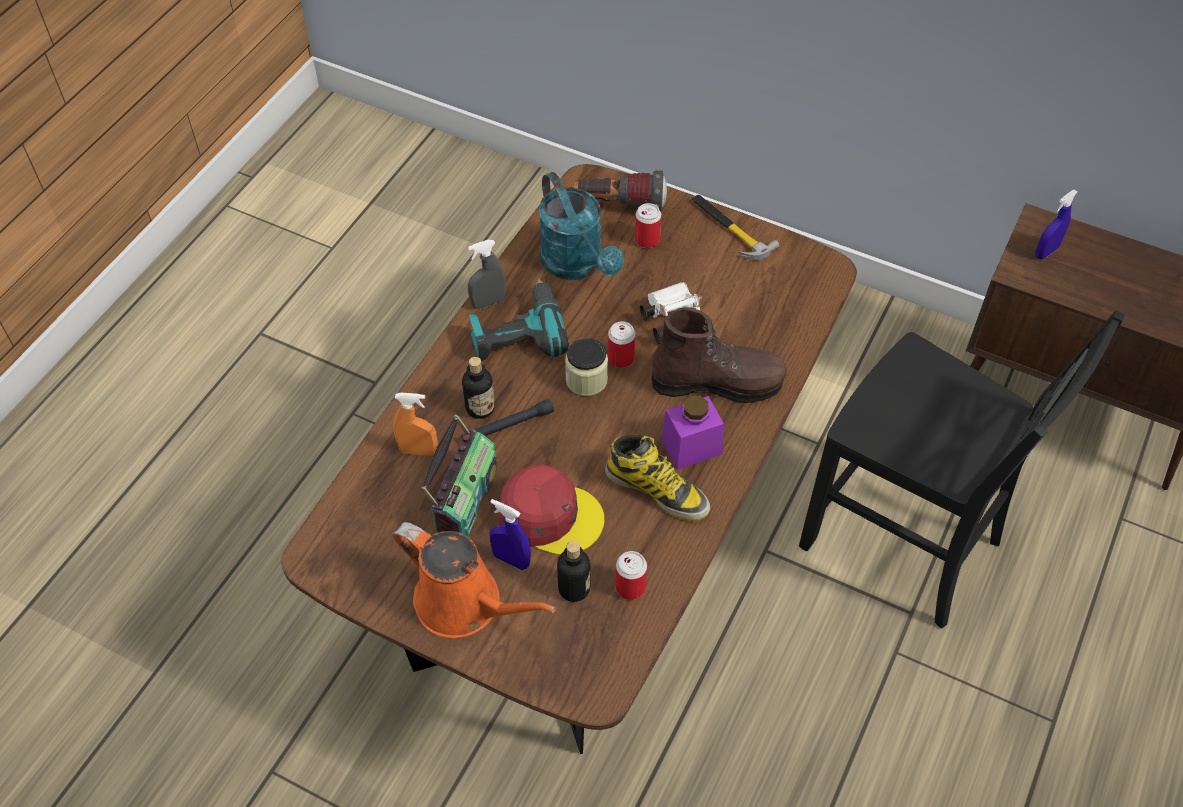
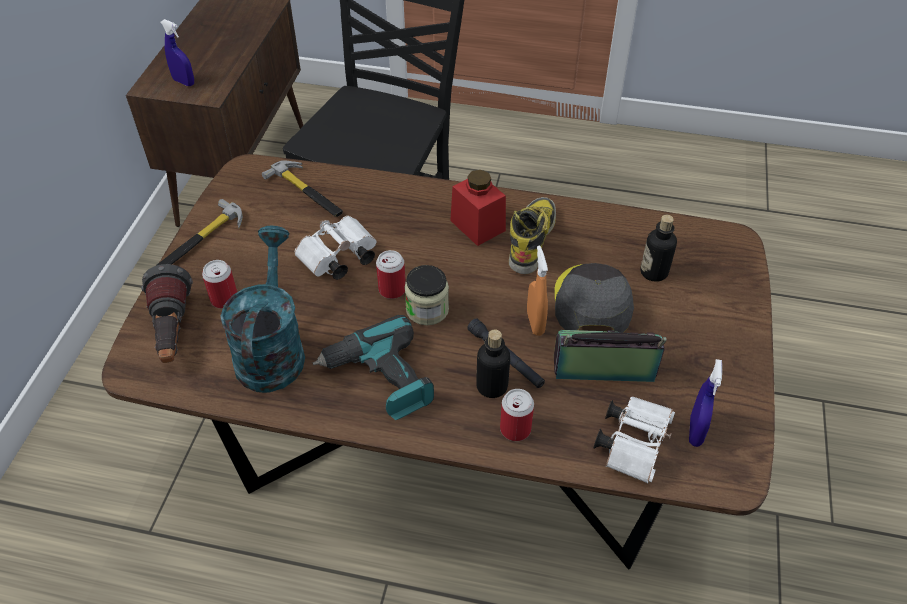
camera: 105 degrees left, 5 degrees down
(380, 495) = (633, 443): none -> white binoculars
(418, 451) = (566, 425): orange spray bottle -> orange spray bottle (535, 323)
(465, 604) = (710, 341): orange watering can -> none
(488, 302) = (343, 417): grey spray bottle -> none
(511, 560) = (649, 319): blue spray bottle -> blue spray bottle (695, 431)
(550, 515) = (591, 303): red cap -> grey cap
(577, 265) = (271, 349): turquoise watering can -> turquoise watering can turned 45 degrees counterclockwise
(630, 587) = (633, 239): can -> can (515, 429)
(691, 446) = (477, 225): purple jar -> red jar
(717, 382) = (401, 220): brown boot -> none
(781, 313) = (307, 192): none -> hammer

